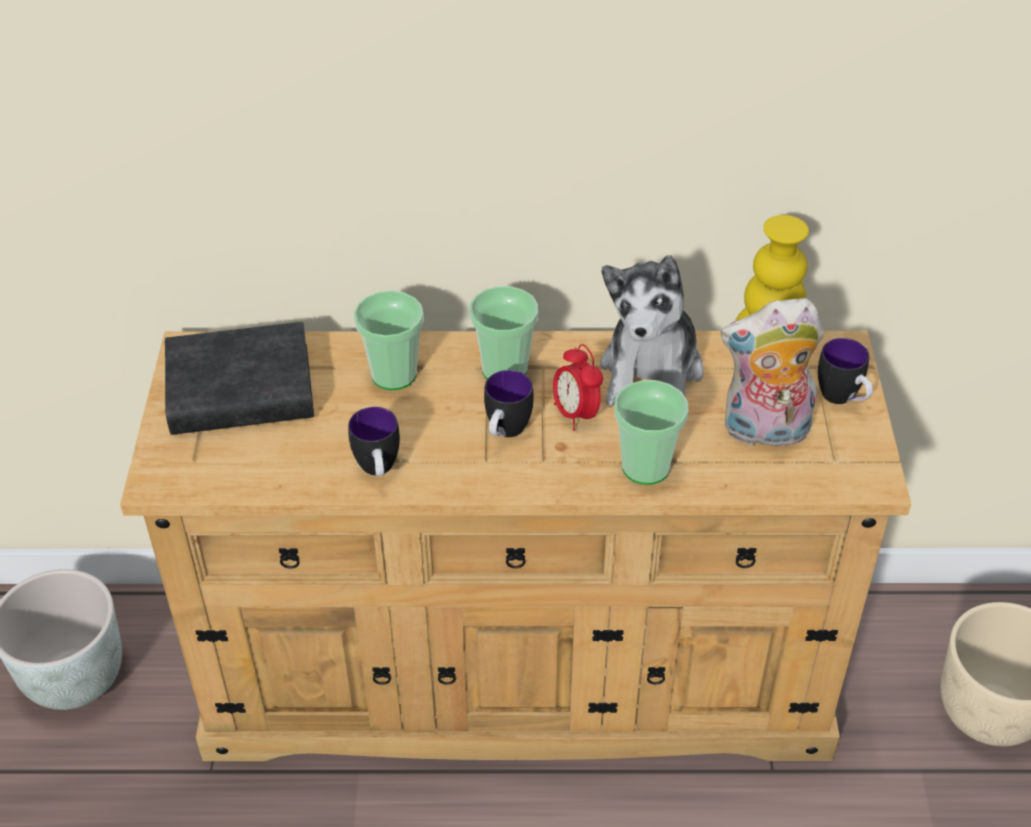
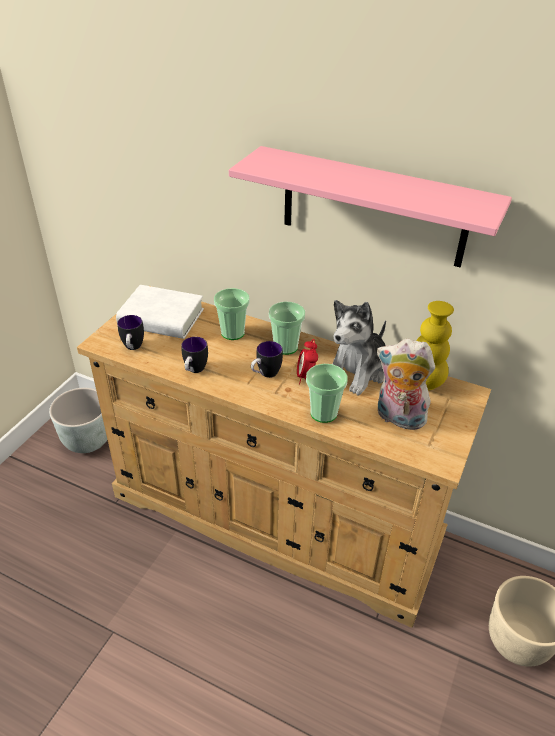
camera: 25 degrees right, 5 degrees down
(241, 391) = (161, 318): black book -> white book
(629, 87) = (373, 208): none -> pink shelf
(842, 400) = (453, 417): mug -> mug (133, 348)

